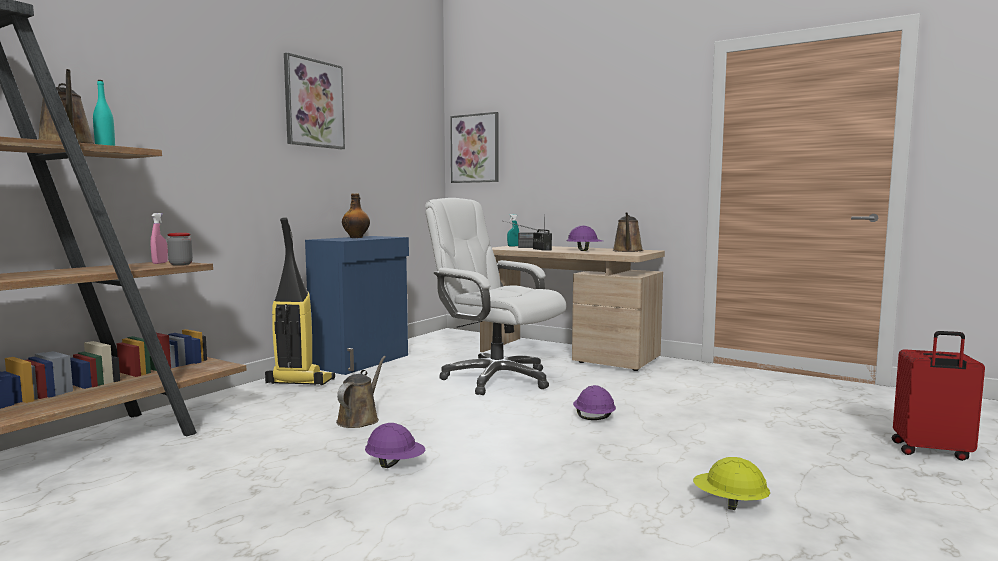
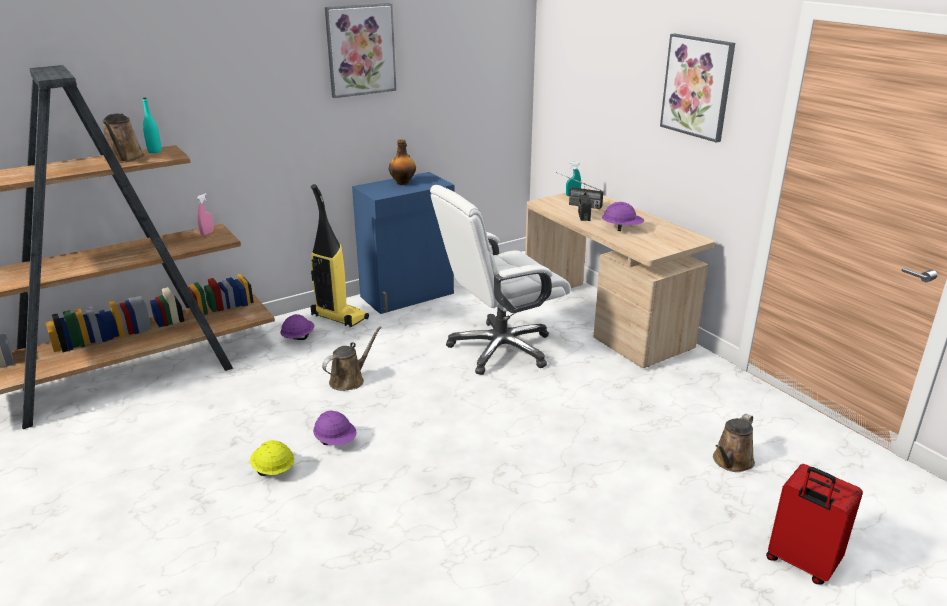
camera: 25 degrees right, 20 degrees up
(180, 264) = (216, 241): jar -> none
(475, 148) = (560, 67): picture -> picture (697, 87)
(495, 379) = (500, 349): white office chair -> white office chair turned 90 degrees counterclockwise
(593, 418) = (532, 428): purple hard hat -> purple hard hat (298, 337)
(627, 251) = (667, 238): brown watering can -> brown watering can (731, 462)
(729, 504) = (534, 560): yellow hard hat -> yellow hard hat (273, 470)

